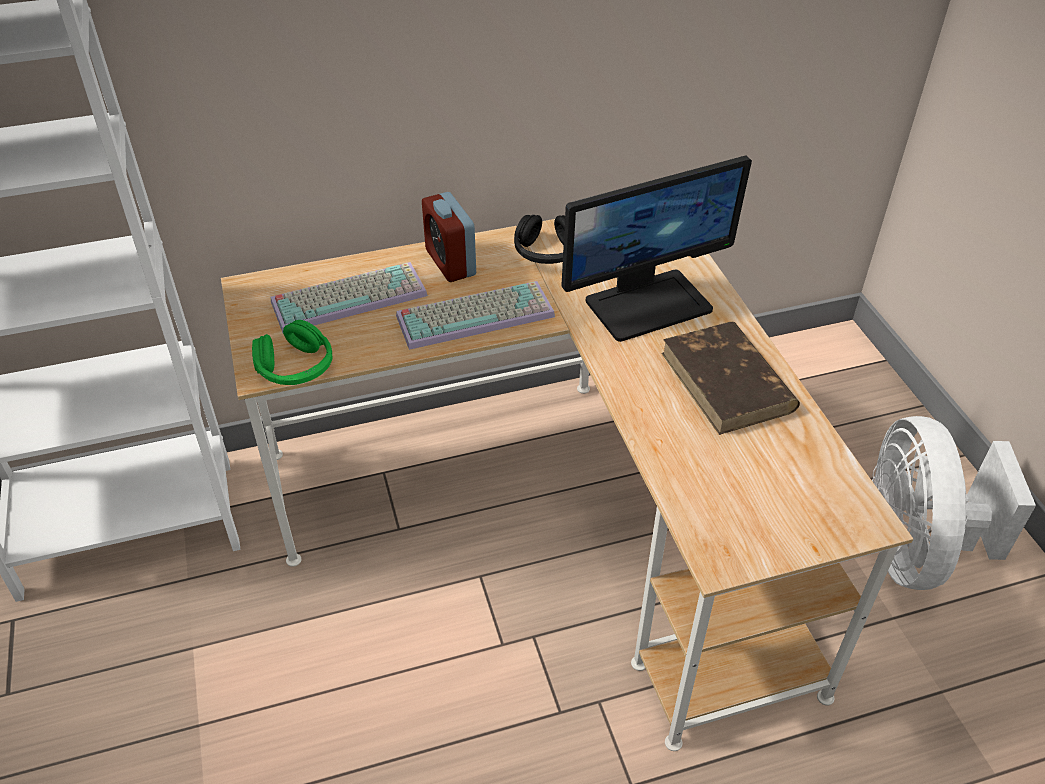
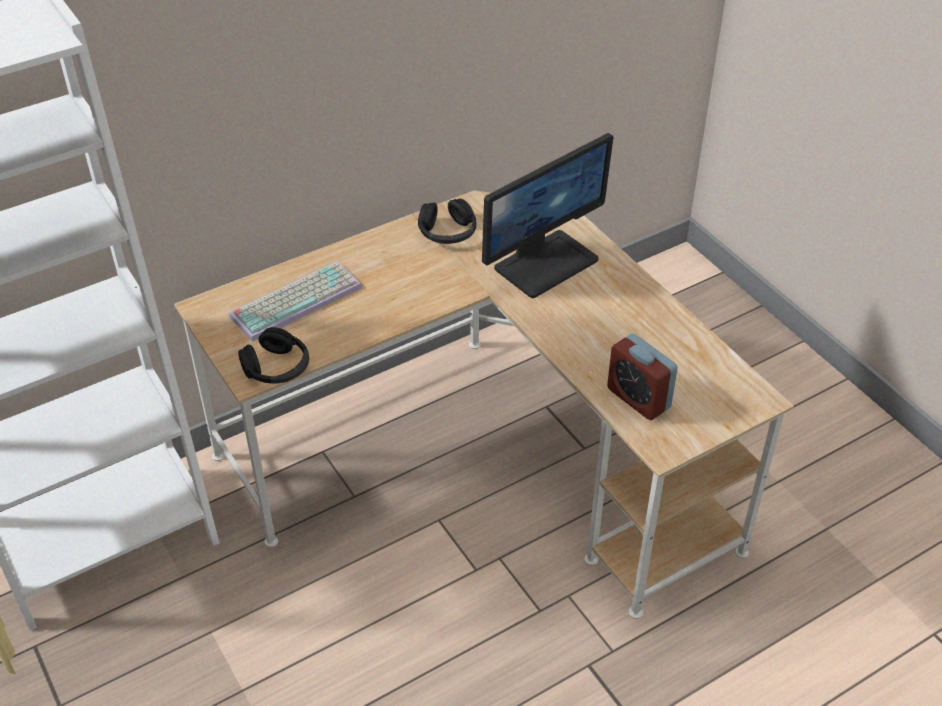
camera: 15 degrees left, 0 degrees up
(296, 367) = (277, 368): green headphones -> black headphones
(450, 263) = (369, 256): alarm clock -> alarm clock (638, 398)
(476, 314) = (409, 296): keyboard -> none
(728, 382) = (628, 315): brown book -> none
(914, 549) = (781, 425): white fan -> none

